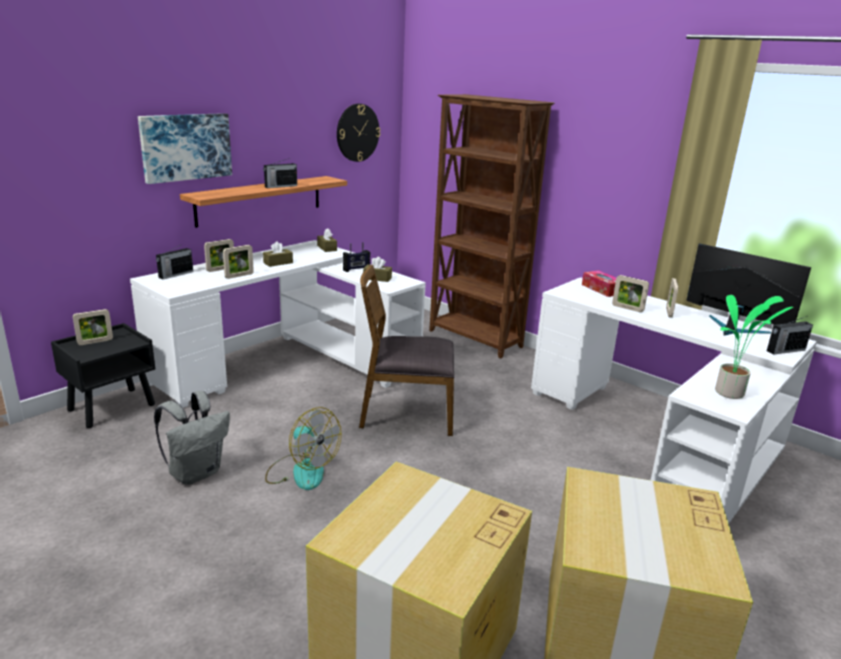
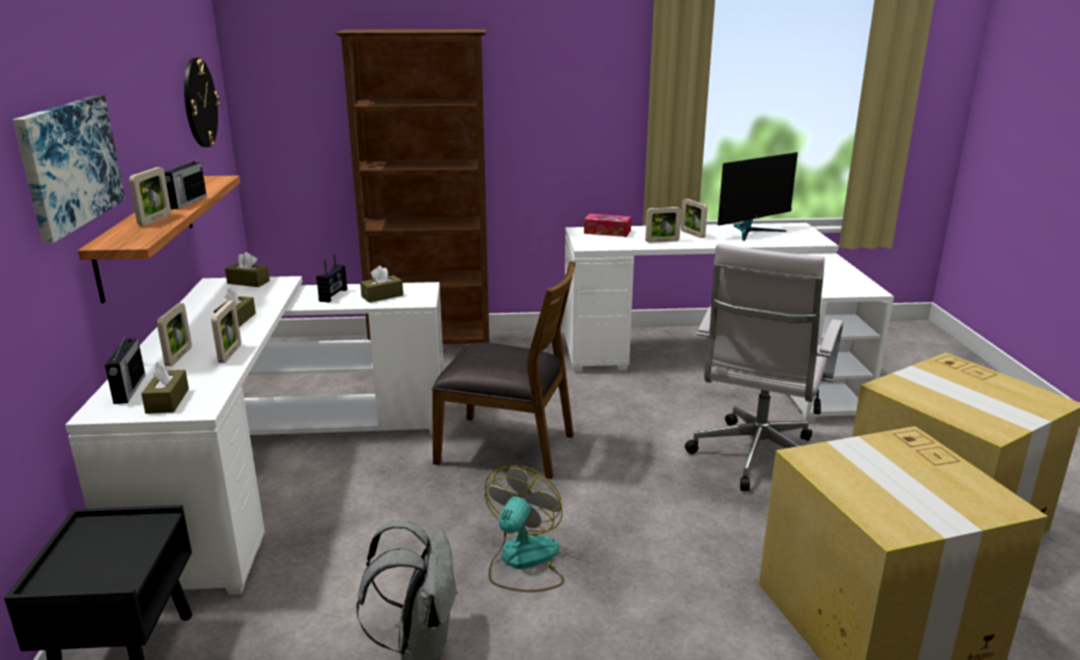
camera: 45 degrees left, 0 degrees up
(95, 342) = (83, 557): picture frame -> picture frame (155, 220)
(174, 284) = (167, 401): none -> brown tissue box
(301, 471) = (523, 562): fan -> fan turned 60 degrees counterclockwise
(406, 413) = (507, 447): brown chair -> brown chair turned 120 degrees counterclockwise
(548, 511) = (755, 460): none -> white office chair
(731, 394) = (844, 280): potted plant -> none
(732, 328) = (752, 231): monitor -> monitor turned 150 degrees clockwise
(785, 350) = (810, 235): radio -> none

